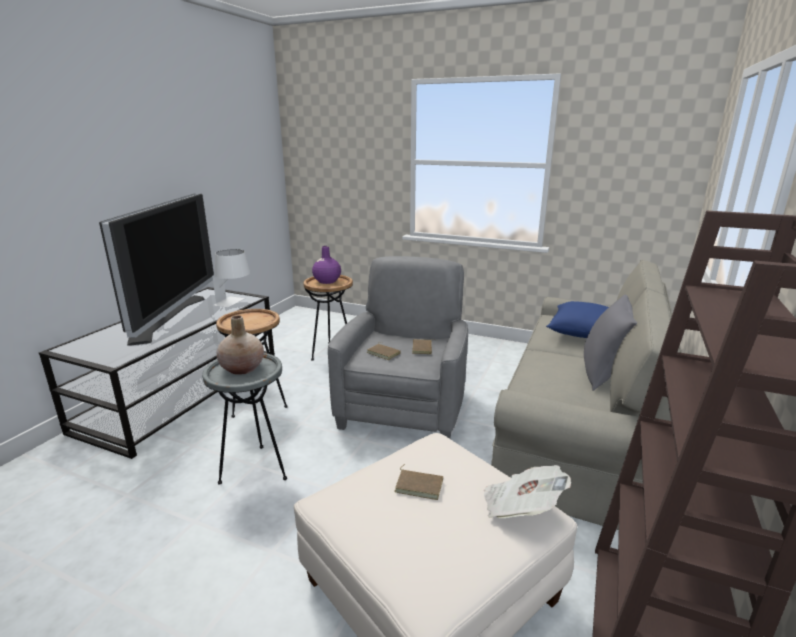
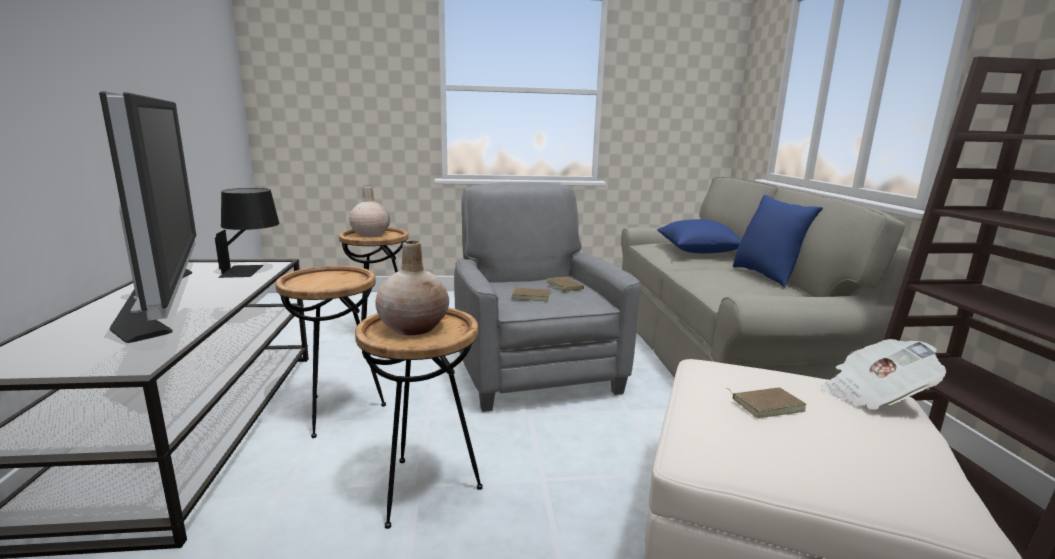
camera: 30 degrees left, 5 degrees down
(234, 302) = (252, 270): white table lamp -> black table lamp
(256, 469) = (424, 490): grey side table -> brown side table
(327, 281) = (370, 234): purple vase -> beige vase
(603, 374) = (767, 276): grey pillow -> blue pillow

